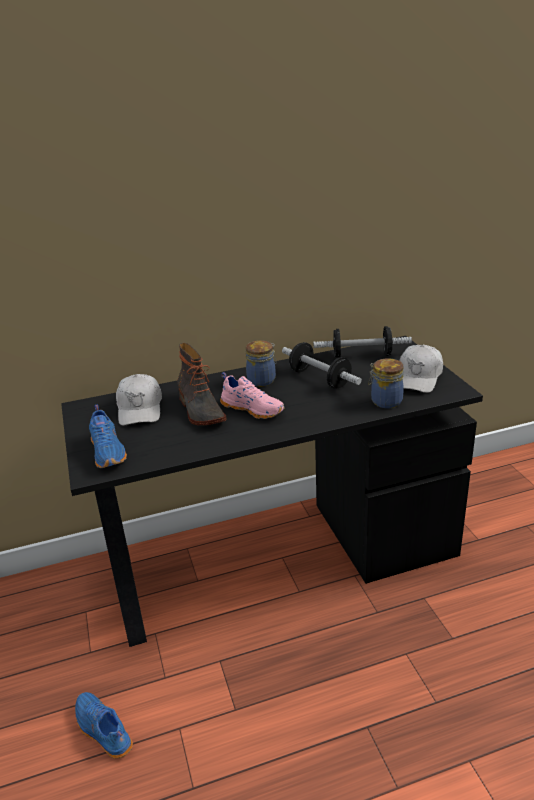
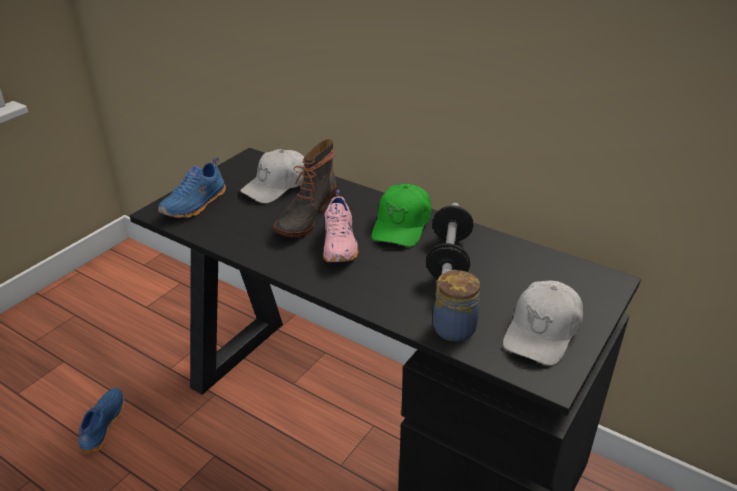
camera: 50 degrees right, 5 degrees up
(262, 380) = (402, 225): jar -> green cap
(362, 355) = (539, 266): dumbbell -> none
(418, 378) = (542, 332): white cap -> white cap turned 45 degrees counterclockwise

